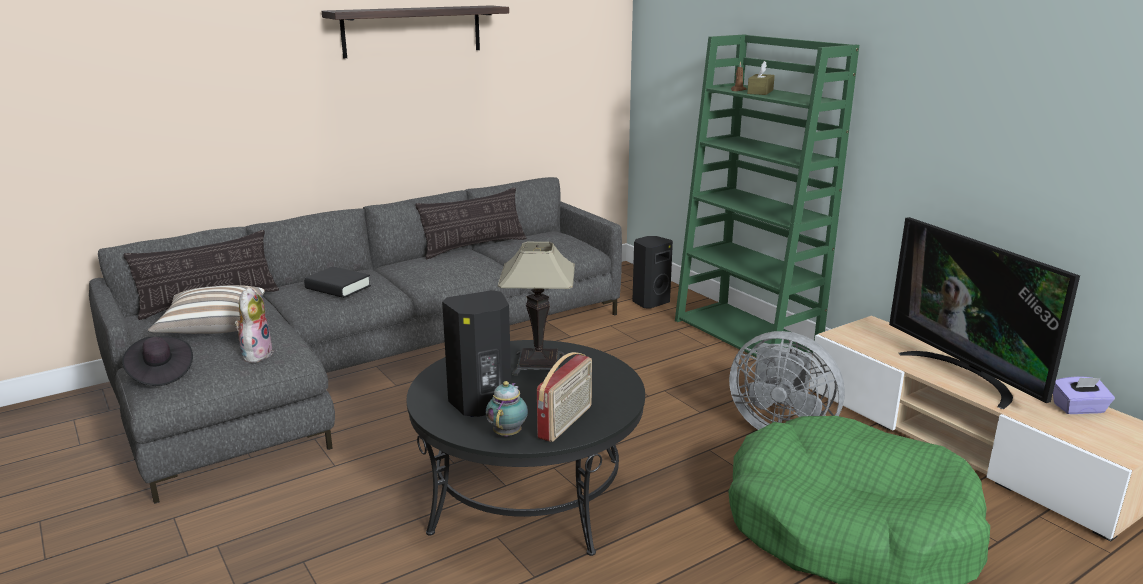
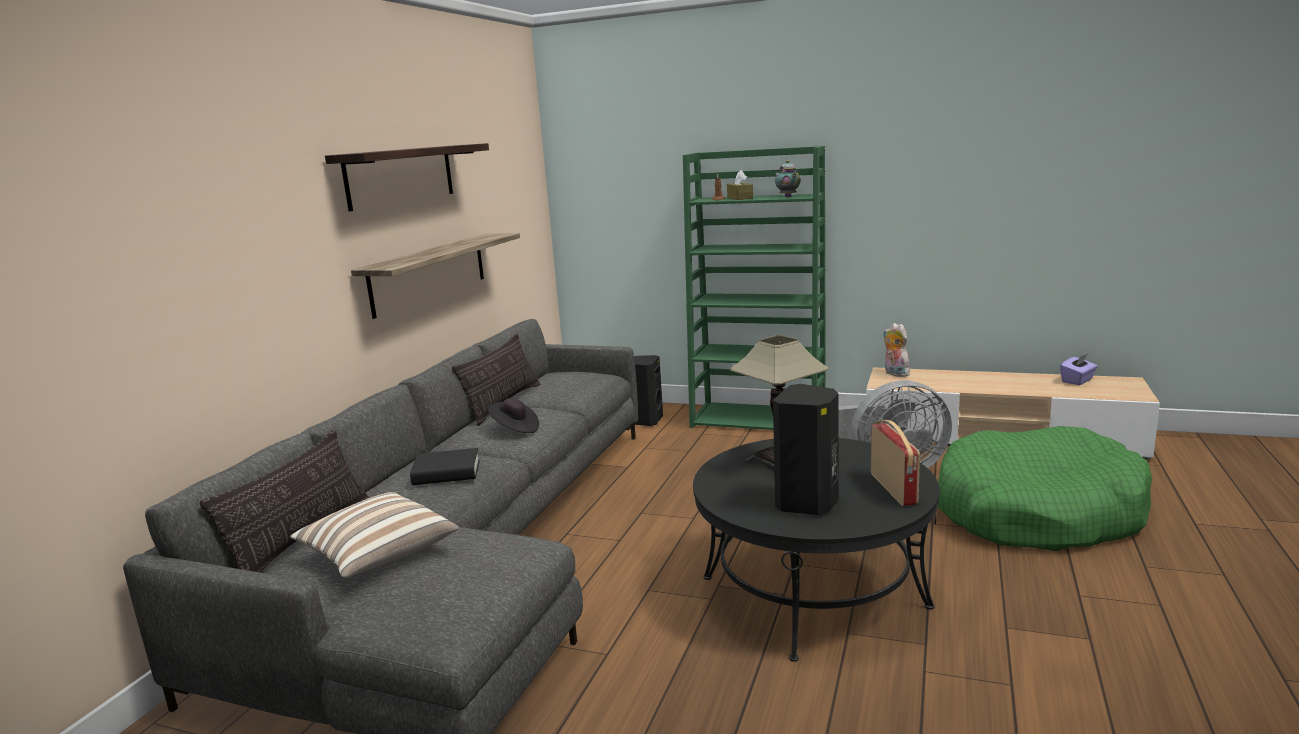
camera: 35 degrees left, 5 degrees down
(160, 373) = (415, 618): black hat -> black hat (514, 429)
(256, 354) = (488, 557): plush toy -> plush toy (894, 373)
(437, 119) = (429, 273): none -> shelf
(508, 433) = (873, 512): teapot -> teapot (787, 196)
(965, 375) = (993, 383): television -> none

